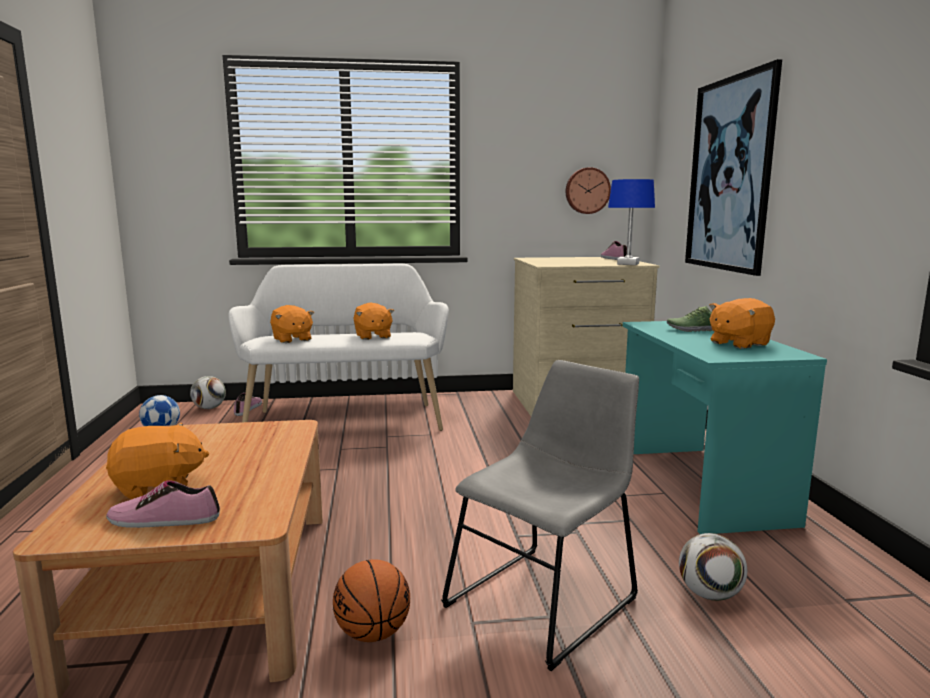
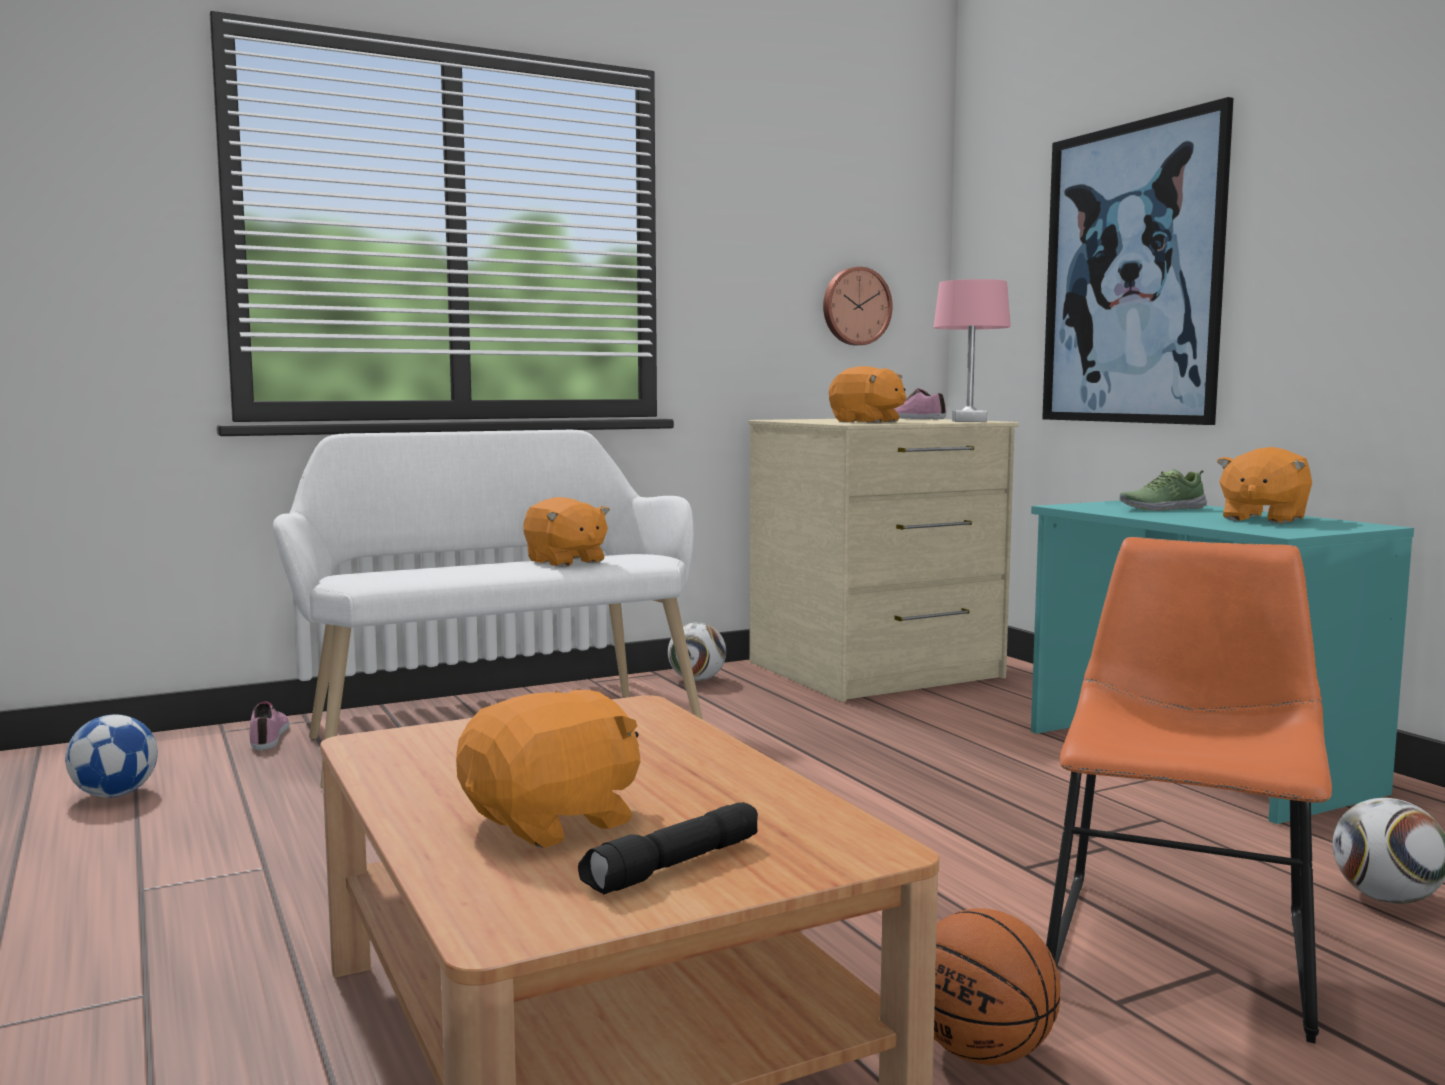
camera: 20 degrees left, 5 degrees down
(164, 519) = (674, 867): shoe -> black flashlight
(209, 408) = (177, 744): football -> football (697, 680)
(291, 339) = (415, 574): orange plush toy -> orange plush toy (866, 422)
(546, 598) = (1180, 946): grey chair -> orange chair
(628, 264) = (969, 421): blue table lamp -> pink table lamp

